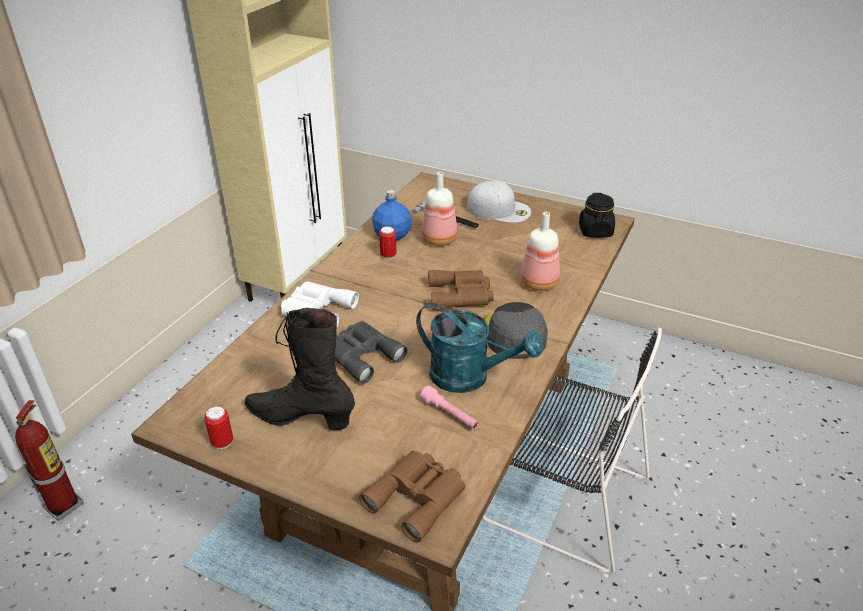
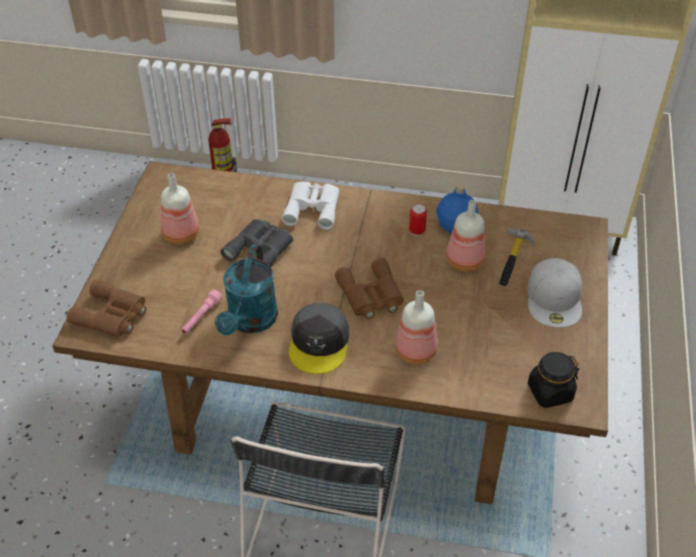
camera: 75 degrees right, 10 degrees up
(222, 442) = (148, 204): can -> none
(301, 417) = (180, 235): black boot -> bottle
(513, 335) = (319, 343): grey cap -> grey cap turned 120 degrees clockwise

